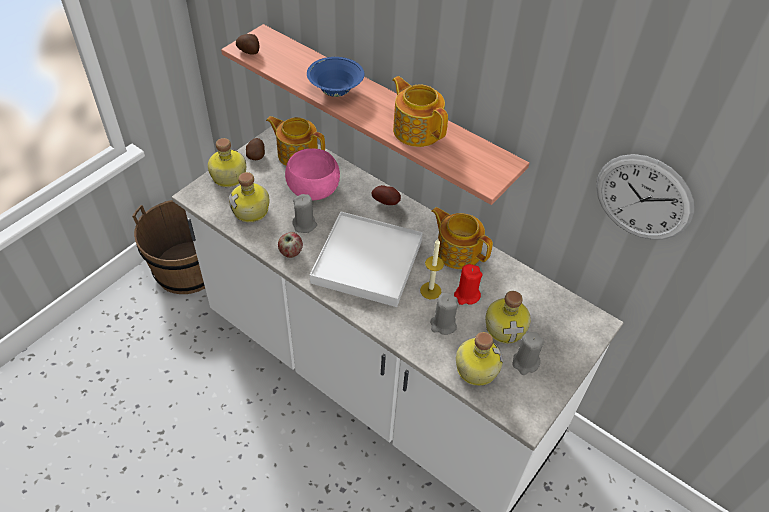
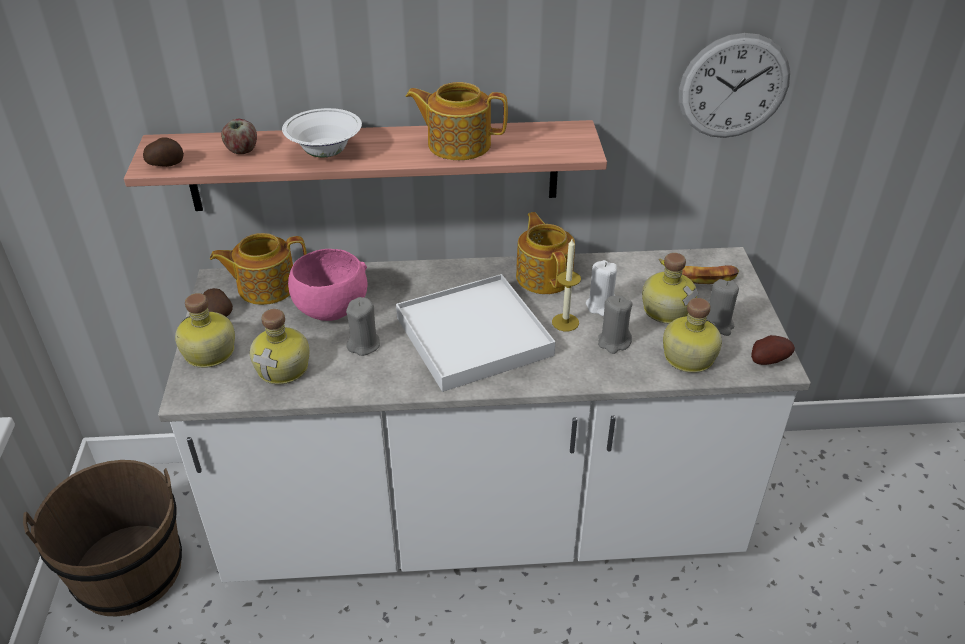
camera: 40 degrees left, 10 degrees down
(290, 252) = (382, 378): apple -> apple (242, 151)
(335, 91) = (325, 153): blue bowl -> white bowl
(387, 202) = (422, 275): potato -> potato (767, 360)
(457, 251) = (544, 276): teapot -> teapot turned 75 degrees clockwise
(466, 295) = (601, 306): red candle -> white candle
(560, 320) = (699, 275): none -> banana

